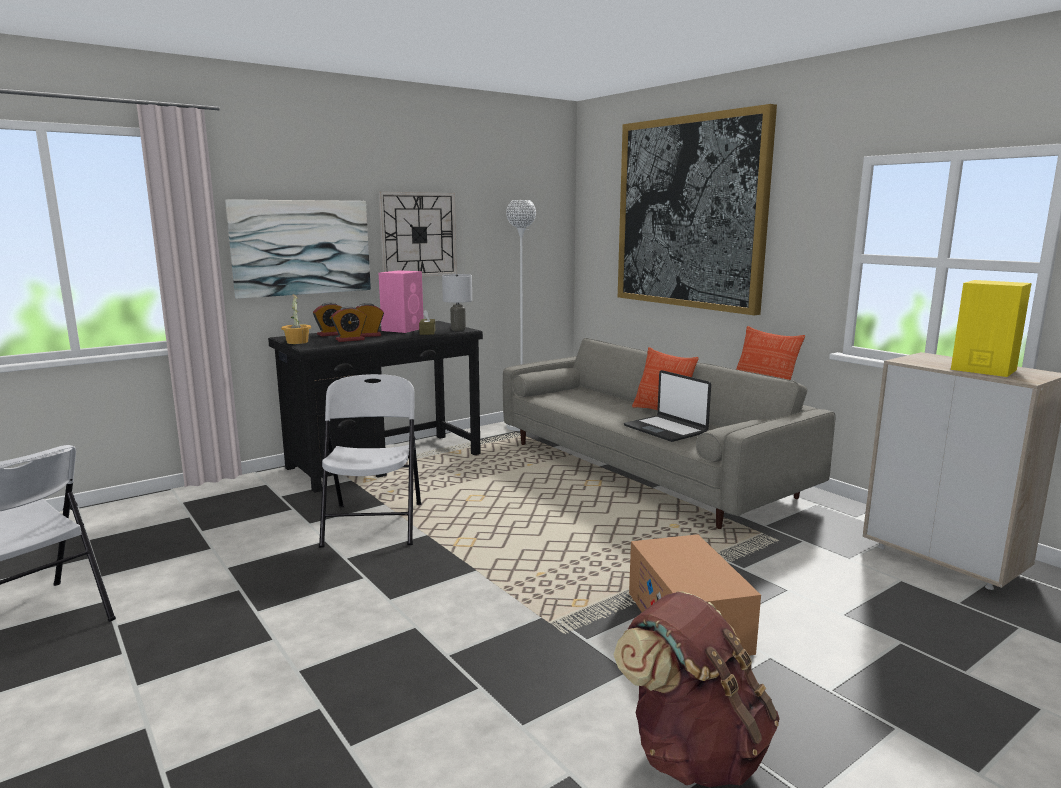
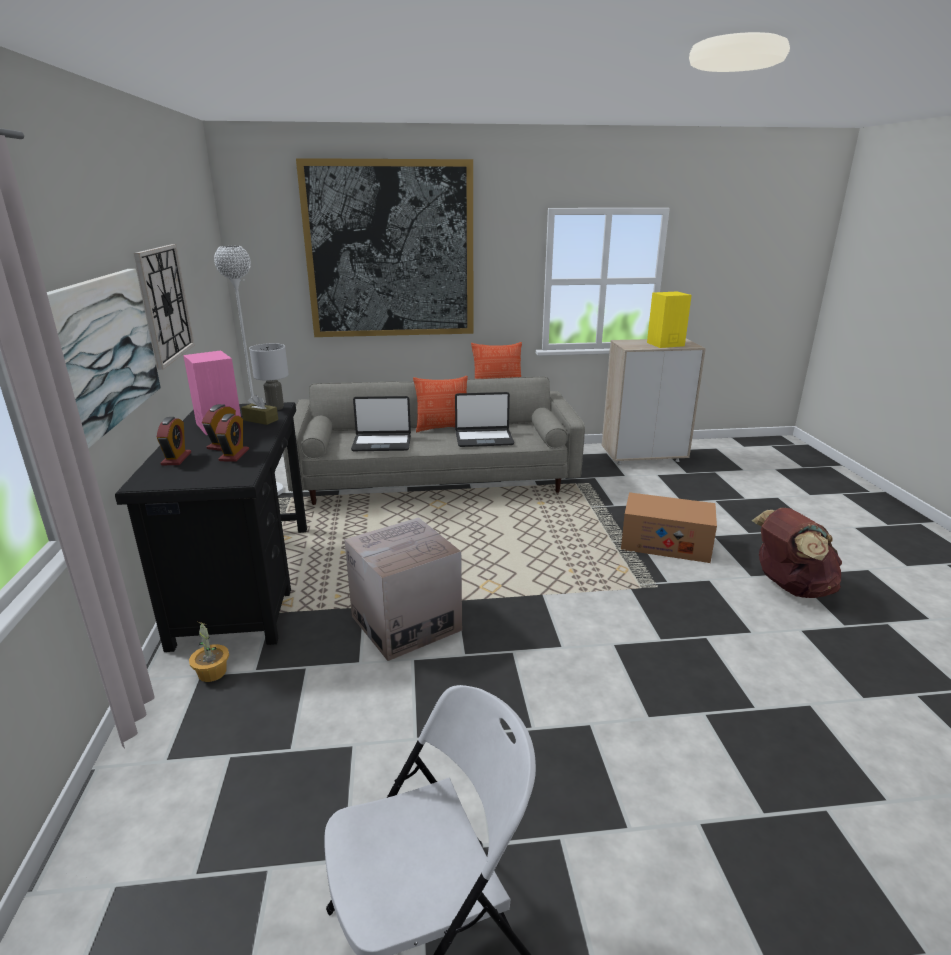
camera: 60 degrees left, 10 degrees up
(297, 342) = (192, 481): potted plant -> potted plant (212, 673)
(374, 524) = (406, 623): white chair -> cardboard box
(583, 404) = (382, 443): none -> laptop

